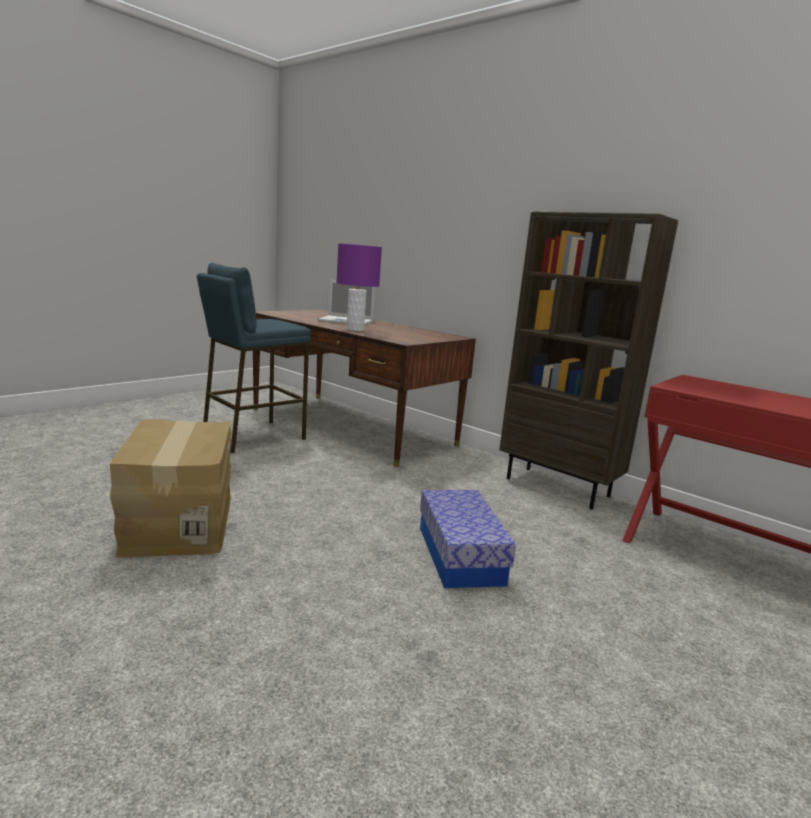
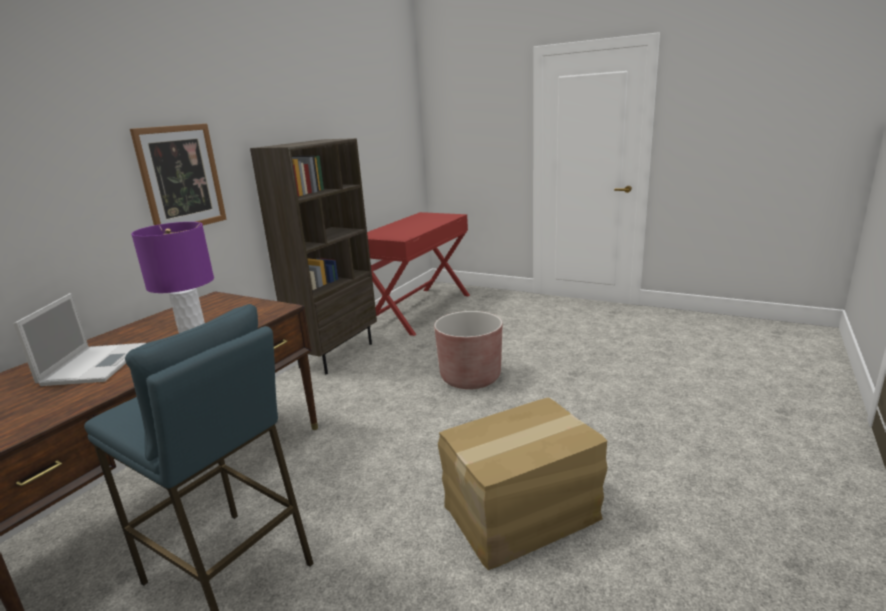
camera: 100 degrees left, 5 degrees up
(460, 555) = (470, 377): storage box -> brown planter
(485, 234) = (181, 178): none -> picture

